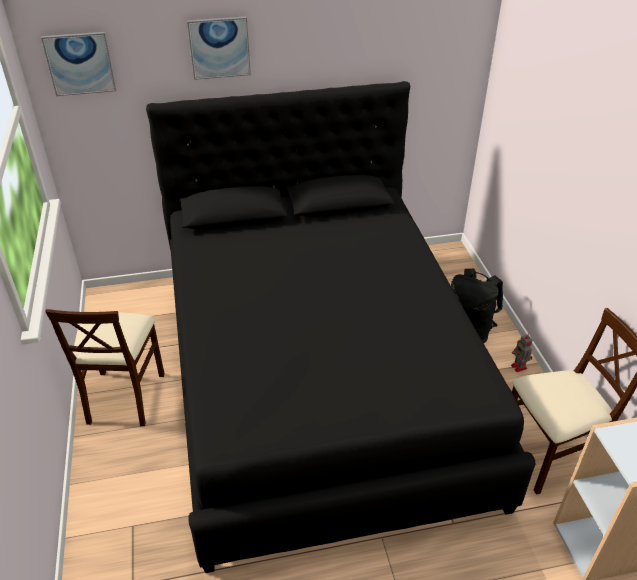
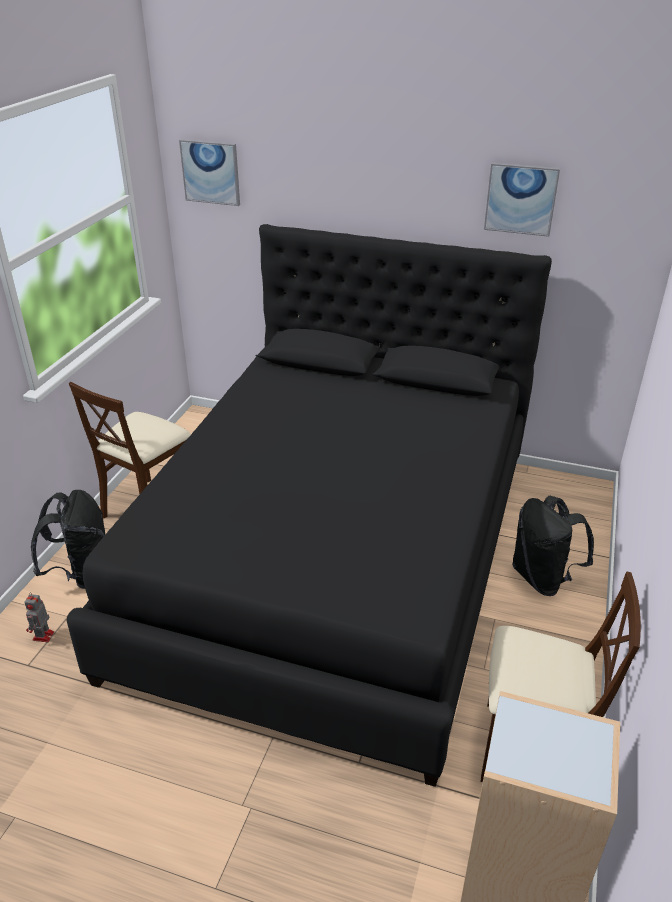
camera: 30 degrees right, 5 degrees down
(112, 482) = (81, 573): none -> black backpack
(219, 47) = (343, 179): picture -> picture (521, 199)
(519, 367) = (575, 640): toy robot -> toy robot (43, 637)

